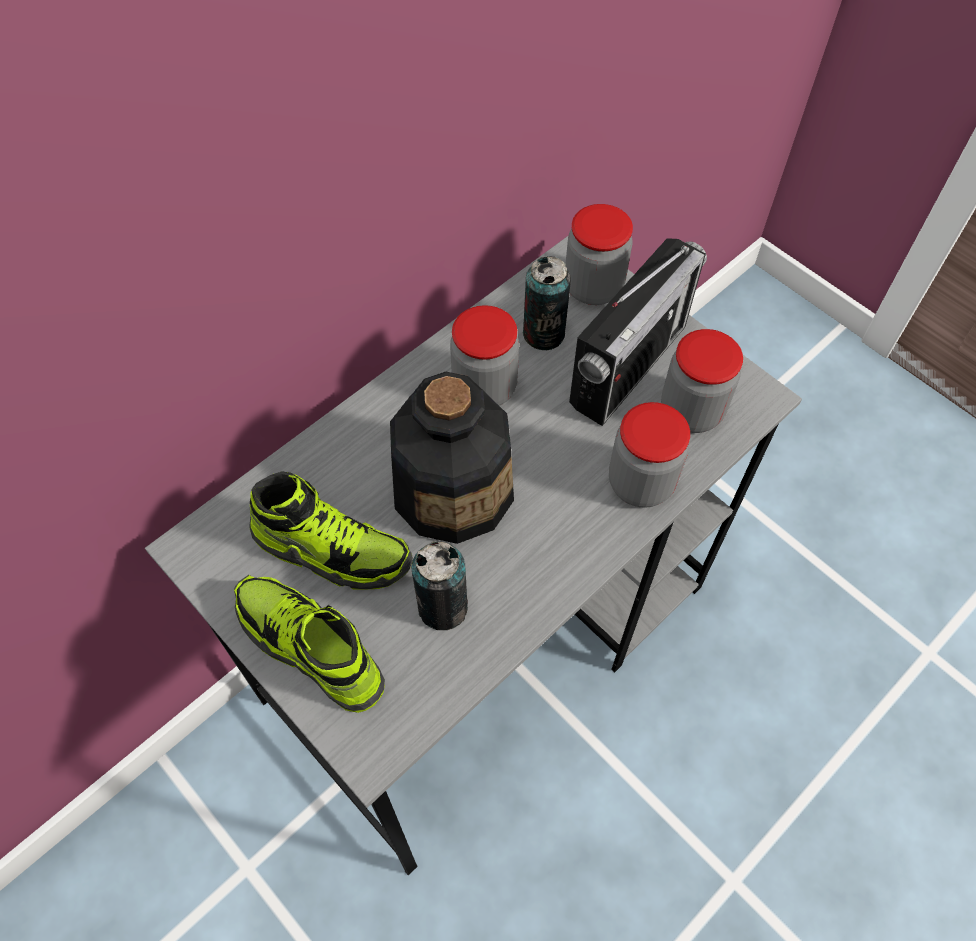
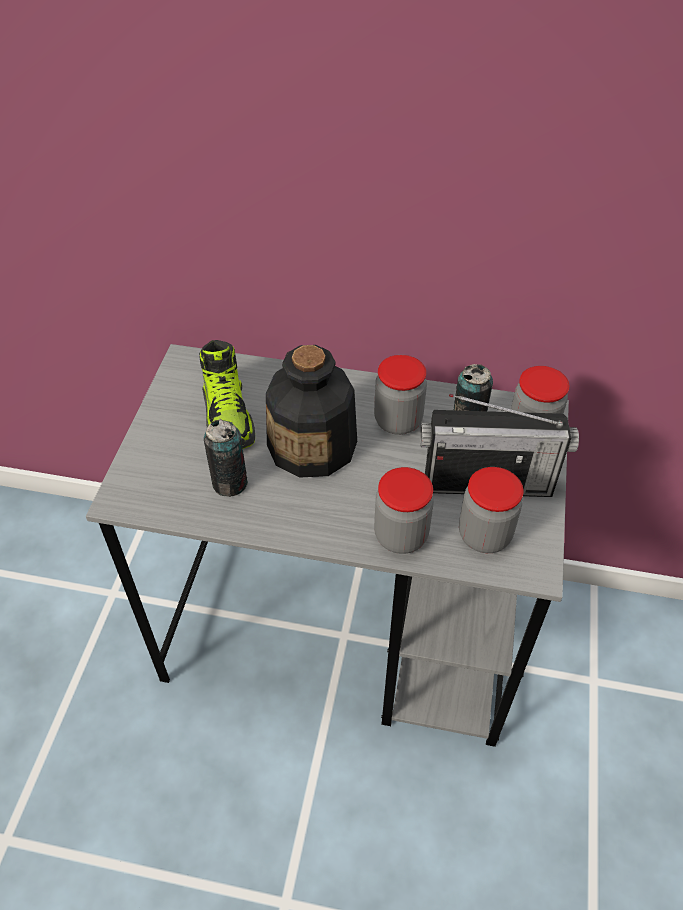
camera: 55 degrees right, 10 degrees down
(311, 648) = (161, 440): shoe -> none

